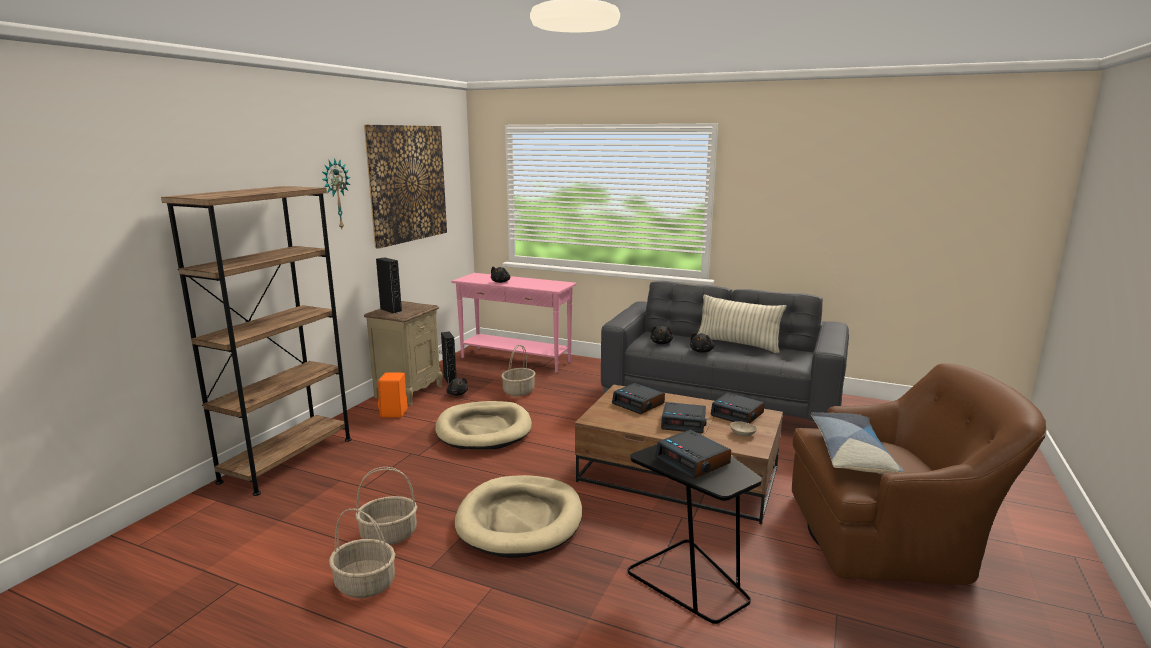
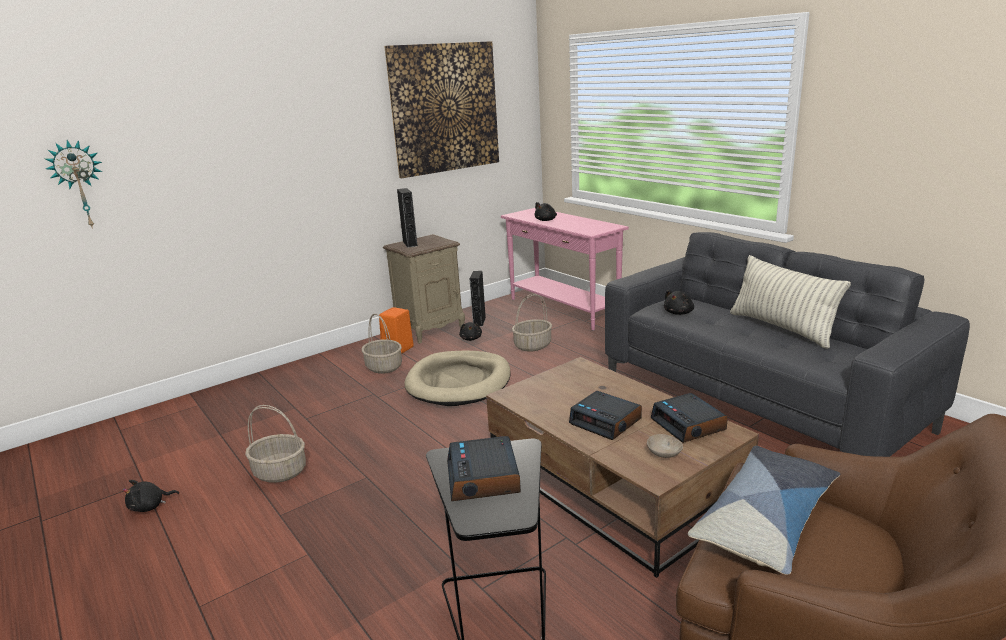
camera: 30 degrees right, 5 degrees up
(288, 460) = (277, 379): brown bookcase -> none
(335, 194) = (347, 121): wall clock -> wall clock (79, 184)
(364, 584) = (219, 514): basket -> basket (383, 367)
(520, 520) = (399, 490): beige dog bed -> none
(639, 404) = (581, 386): alarm clock -> none
(701, 351) = (718, 331): black plush toy -> black plush toy (150, 506)

